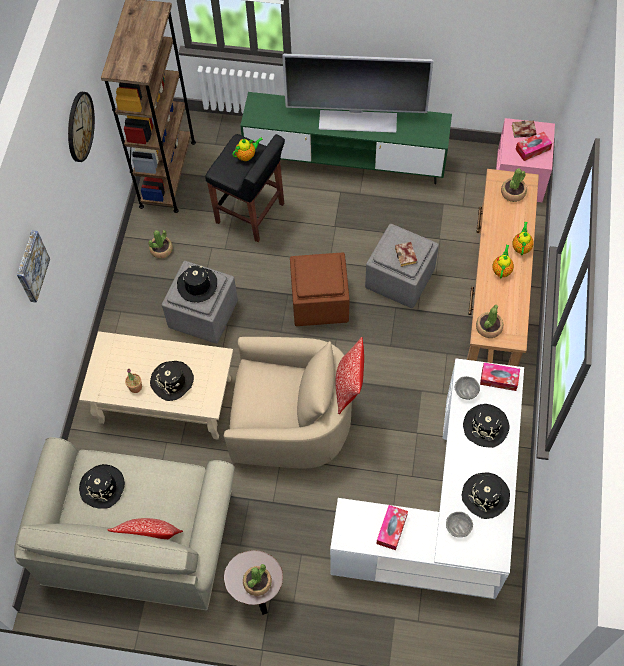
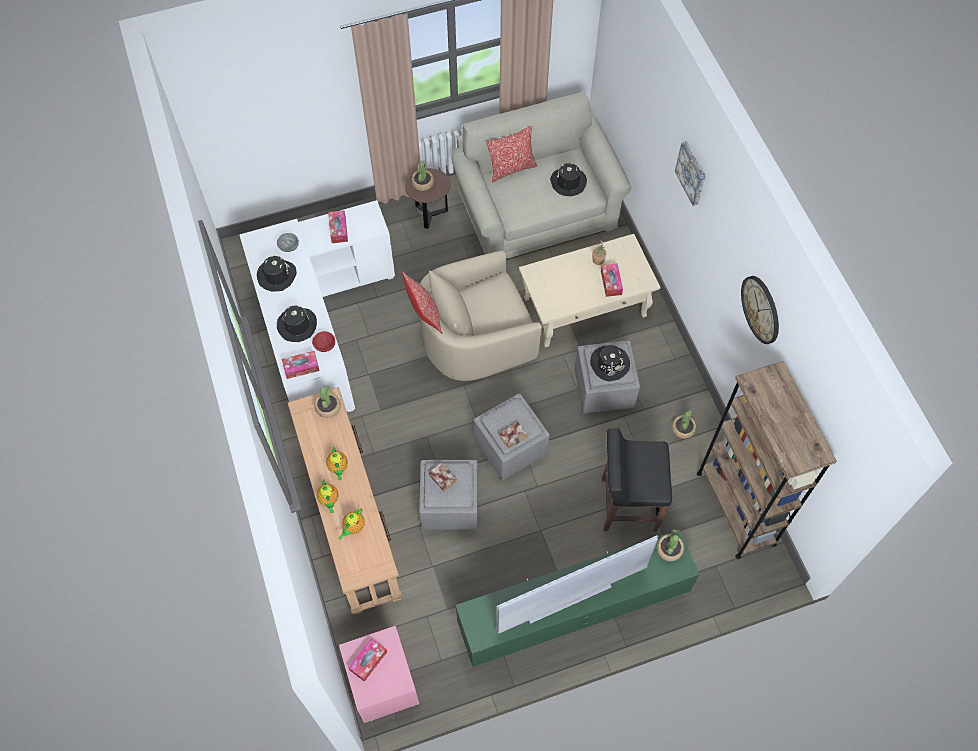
camera: 150 degrees right, 0 degrees up
(140, 357) = (611, 282): none -> tissue box
(172, 381) = (573, 277): black hat -> none
(247, 155) = (642, 480): teapot -> teapot (353, 527)
(320, 301) = (510, 448): brown ottoman -> grey ottoman
(466, 391) = (324, 345): grey bowl -> red bowl
(513, 193) = (360, 557): potted plant -> potted plant (669, 549)
(522, 131) = (388, 680): book -> book (513, 435)

